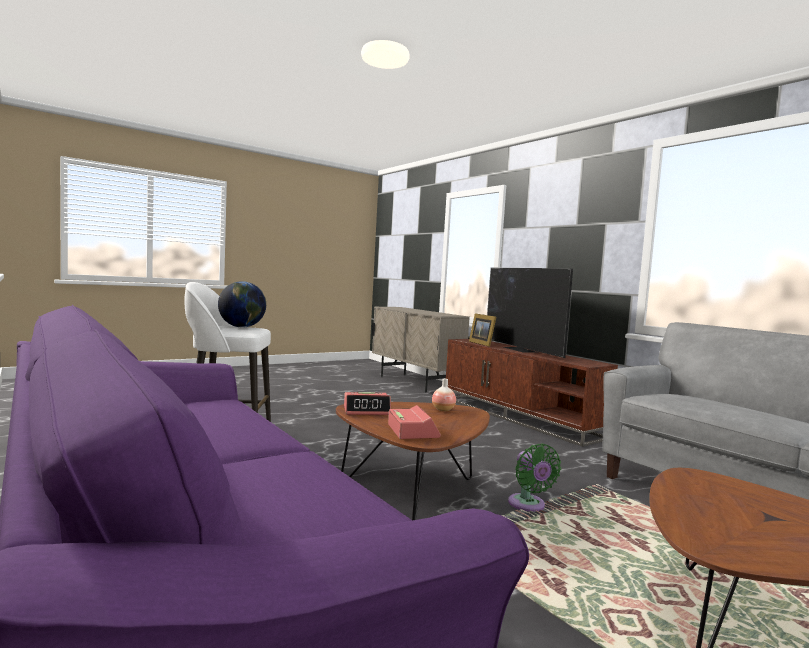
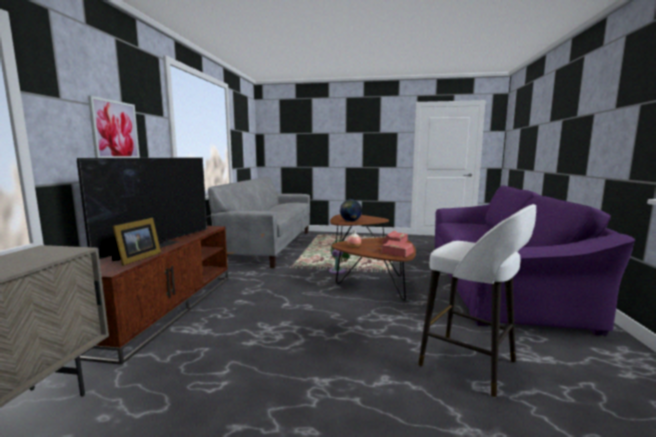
camera: 135 degrees left, 5 degrees up
(242, 327) = (466, 247): globe -> globe (350, 221)
(561, 245) = (115, 130): none -> picture

